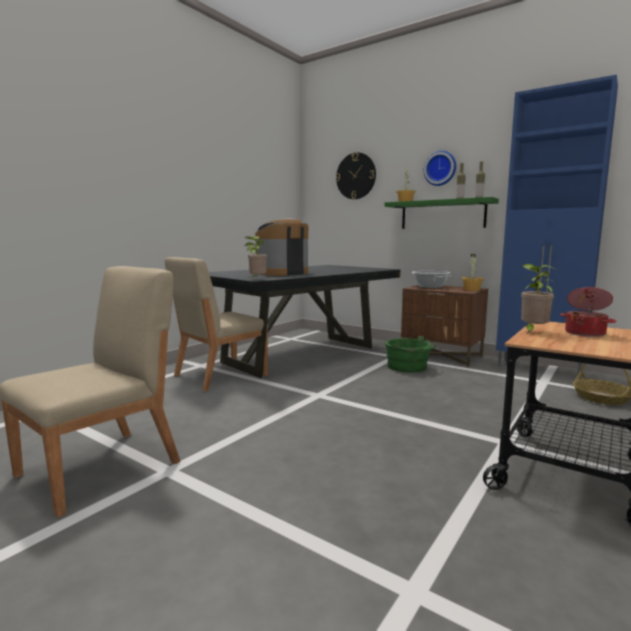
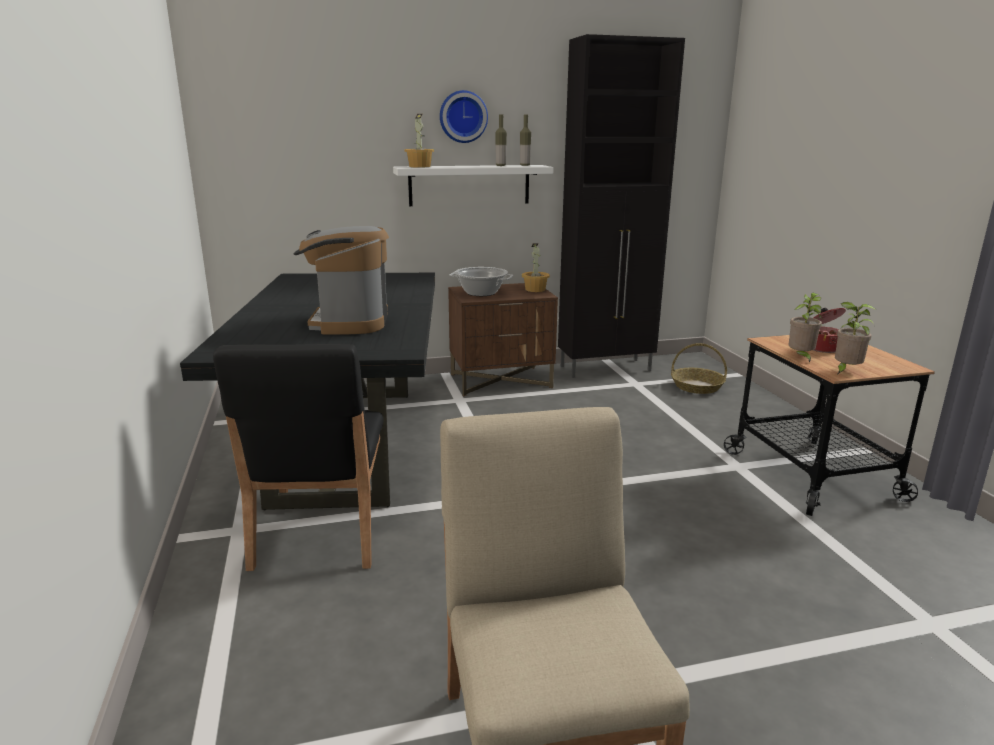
camera: 50 degrees left, 10 degrees up
(219, 375) = (320, 532): beige chair -> black chair
(256, 280) = (413, 354): potted plant -> potted plant (845, 371)
(356, 176) = (314, 115): wall clock -> none
(409, 367) = (506, 411): green bucket -> none
(442, 214) = (469, 185): green shelf -> white shelf
(540, 369) = (607, 368): blue cabinet -> black cabinet

